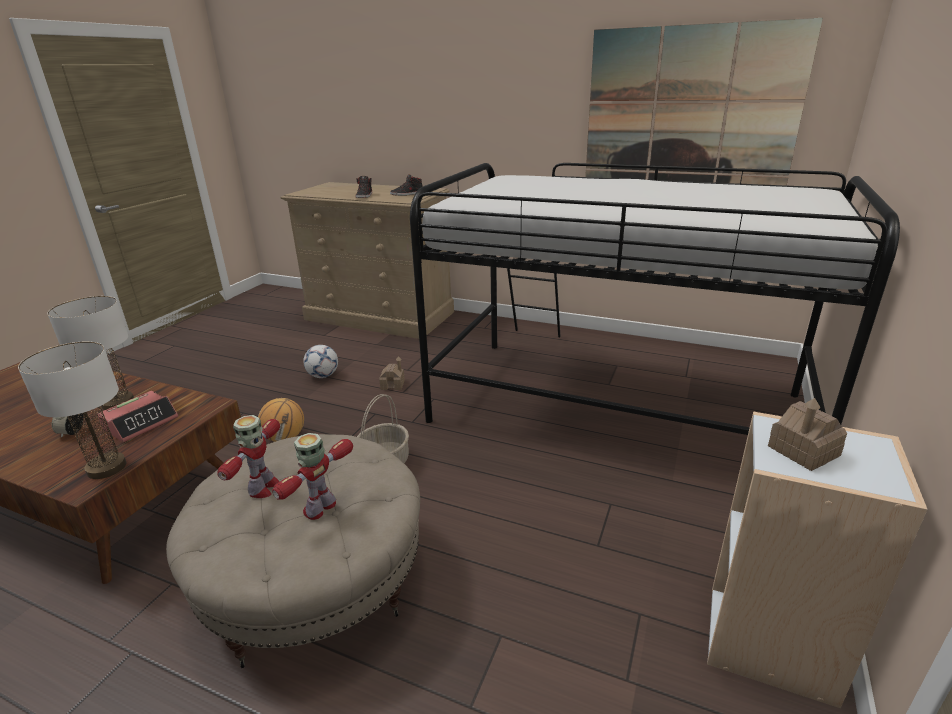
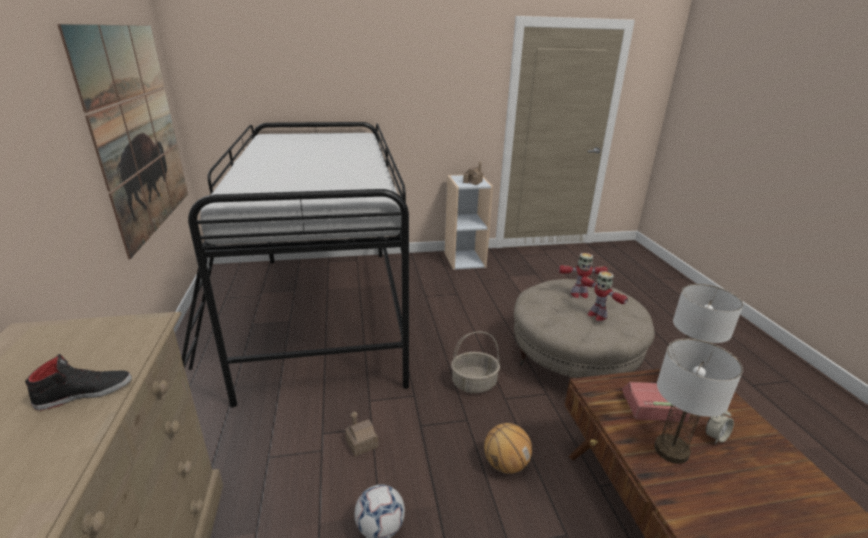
camera: 125 degrees left, 0 degrees up
(263, 488) = (596, 315): toy robot -> toy robot turned 105 degrees counterclockwise
(407, 194) = (75, 344): black shoe -> none

